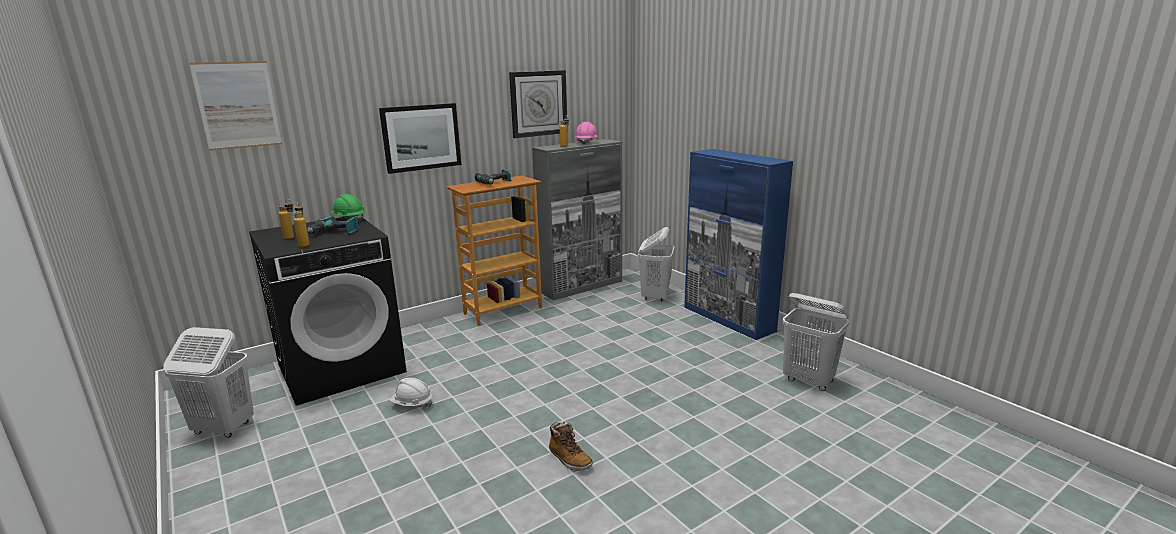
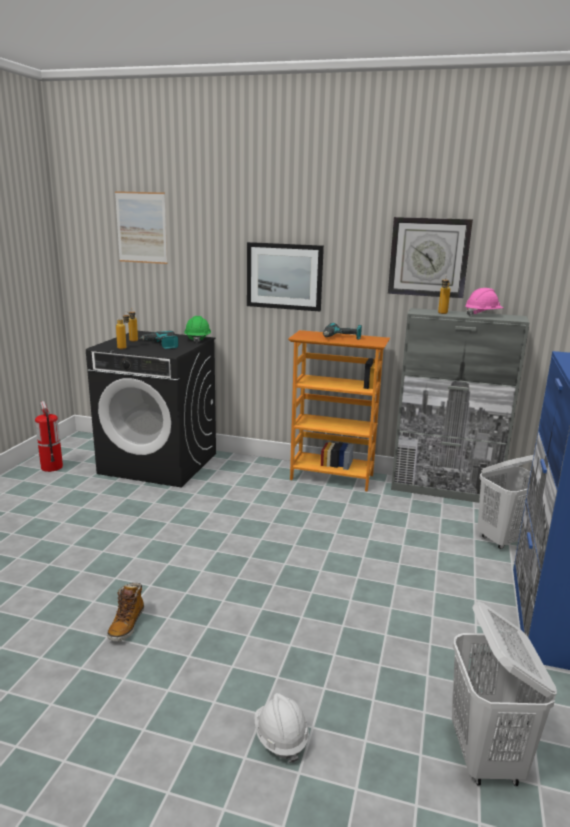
camera: 50 degrees right, 0 degrees up
(223, 428) = (51, 467): white laundry basket -> fire extinguisher
(412, 404) = (139, 512): white hard hat -> white hard hat (280, 738)

